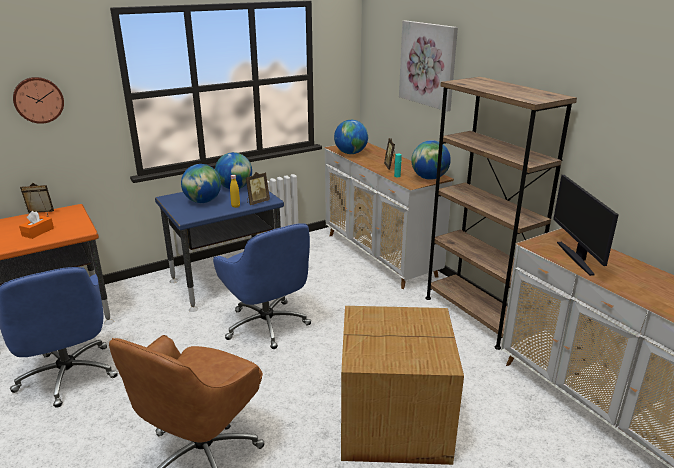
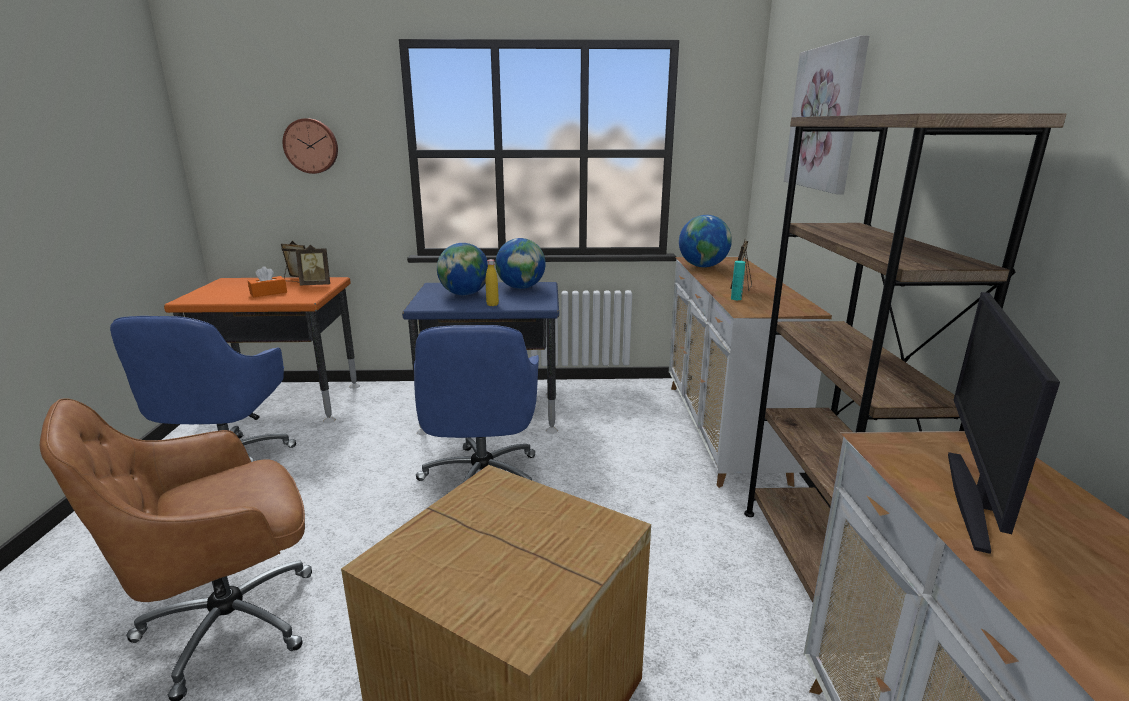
camera: 30 degrees right, 5 degrees down
(257, 202) = (524, 305): picture frame -> picture frame (316, 285)
(429, 178) = (786, 308): globe -> none

